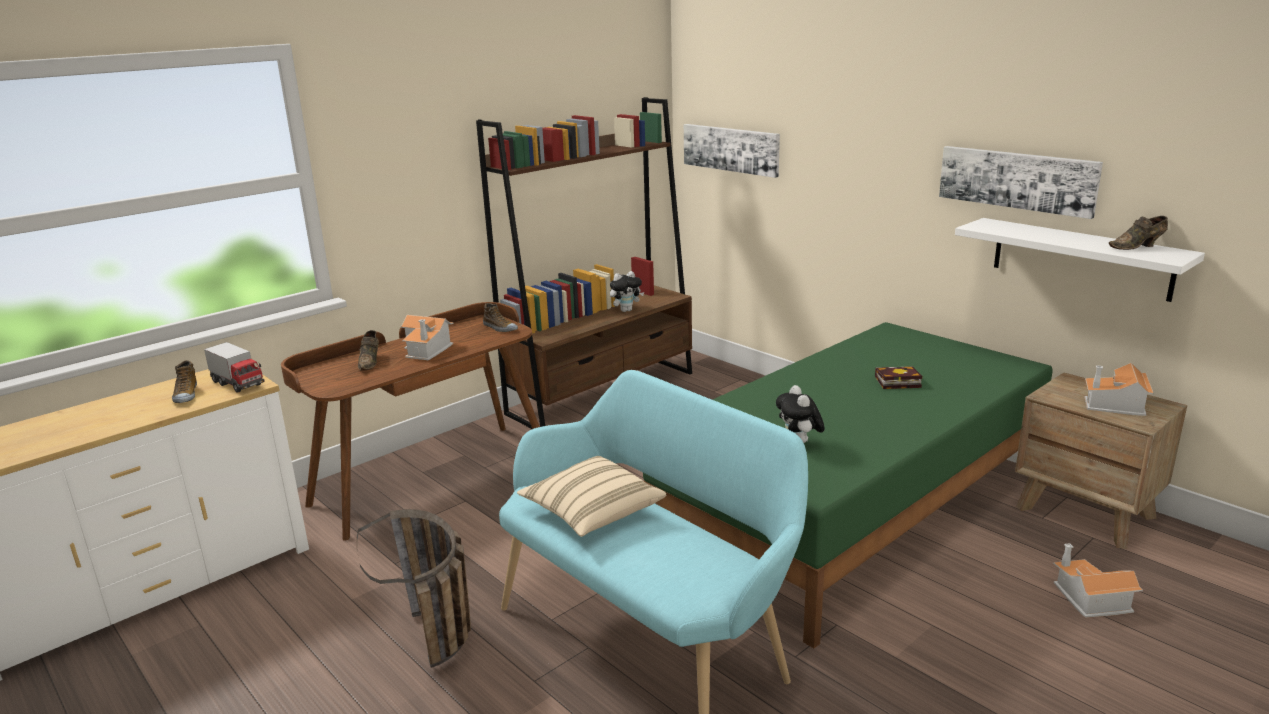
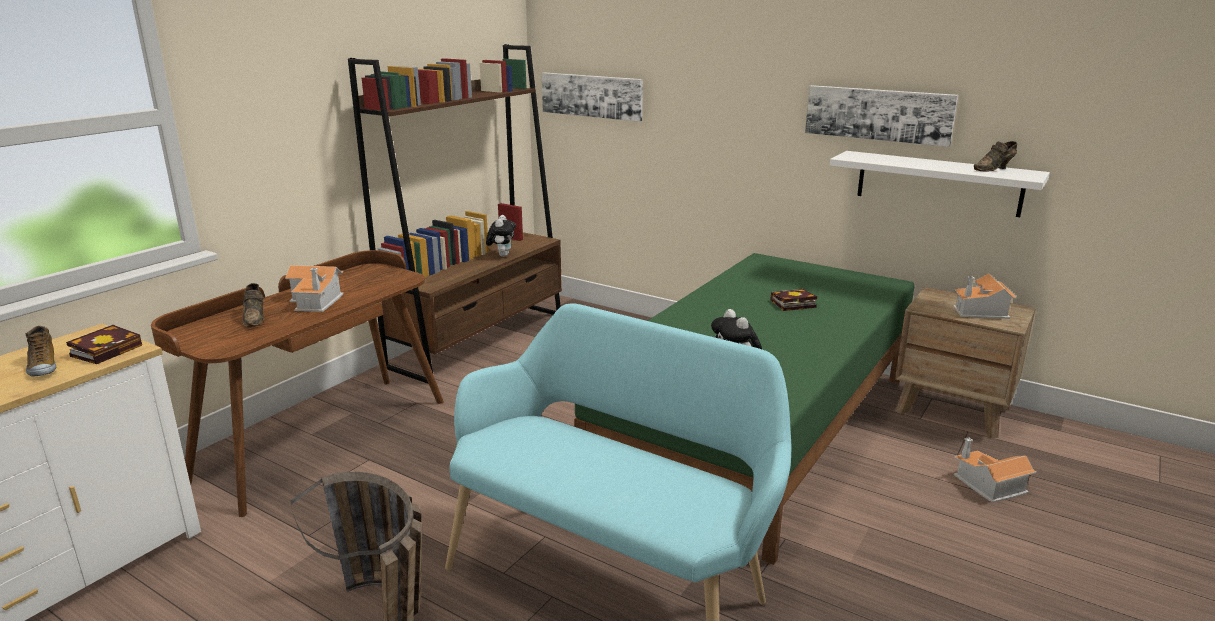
camera: 15 degrees left, 0 degrees up
(238, 384) = (108, 349): toy truck -> book
(500, 328) = (388, 276): shoe -> none
(592, 513) = (554, 454): beige pillow -> none
(626, 310) = (502, 255): plush toy -> plush toy turned 45 degrees counterclockwise

